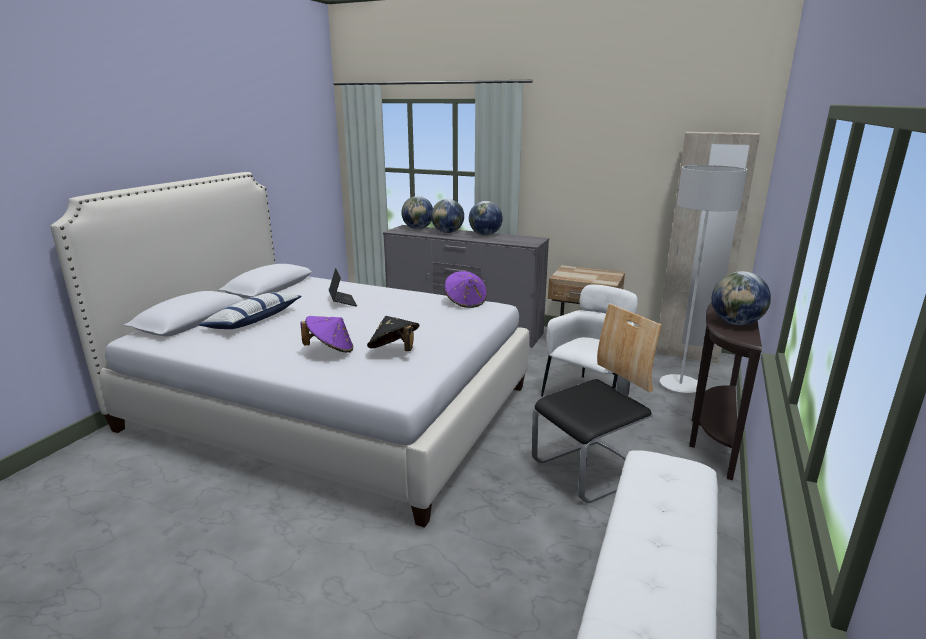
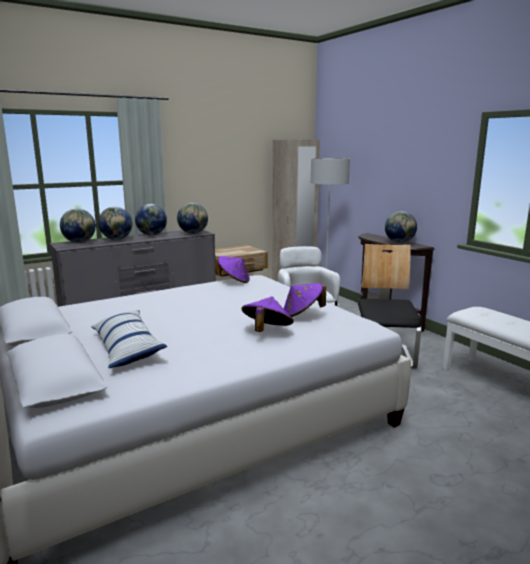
camera: 55 degrees left, 5 degrees down
(342, 302) = (151, 310): laptop -> none
(394, 351) = (302, 314): black hat -> purple hat
(520, 242) = (193, 233): none -> globe

